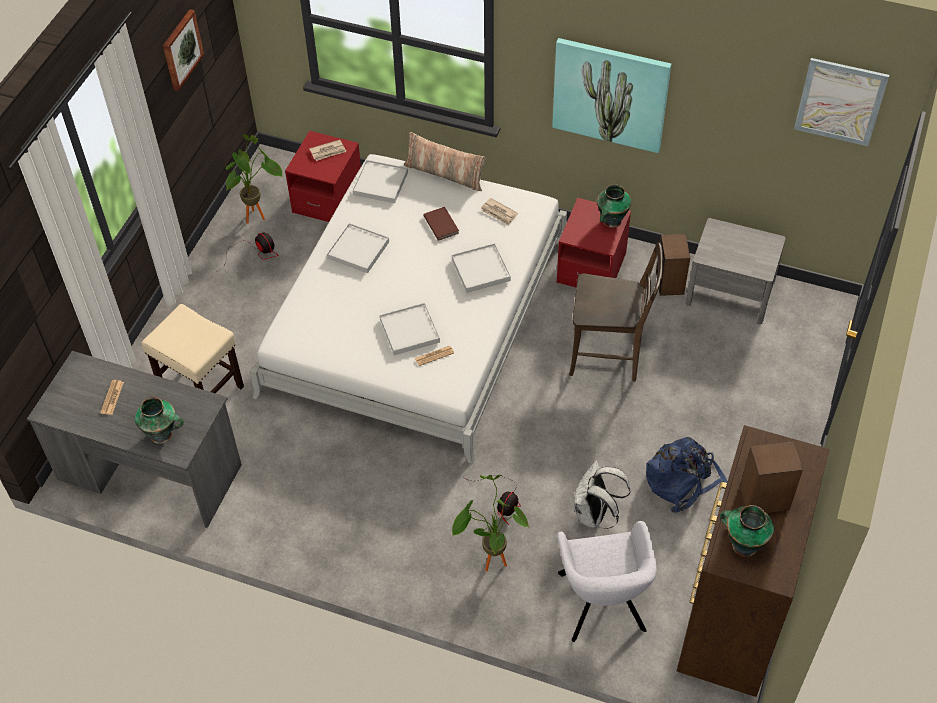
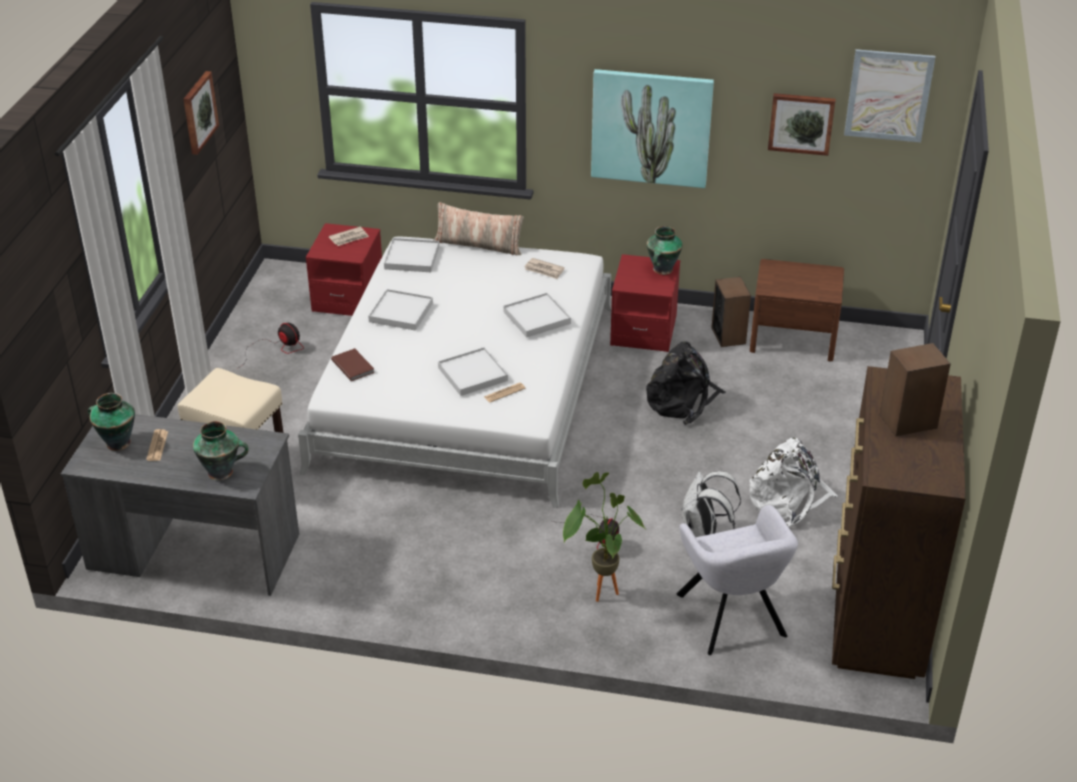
camera: 10 degrees left, 15 degrees down
(259, 215) = (276, 317): potted plant -> none
(442, 224) = (485, 284): brown book -> brown book (353, 366)
(610, 355) = (682, 401): brown chair -> black backpack
(682, 481) = (788, 500): blue backpack -> white backpack
(730, 292) = (793, 338): grey nightstand -> brown nightstand
(743, 544) = (899, 460): vase -> vase (117, 442)
(753, 112) = (801, 123): none -> picture

